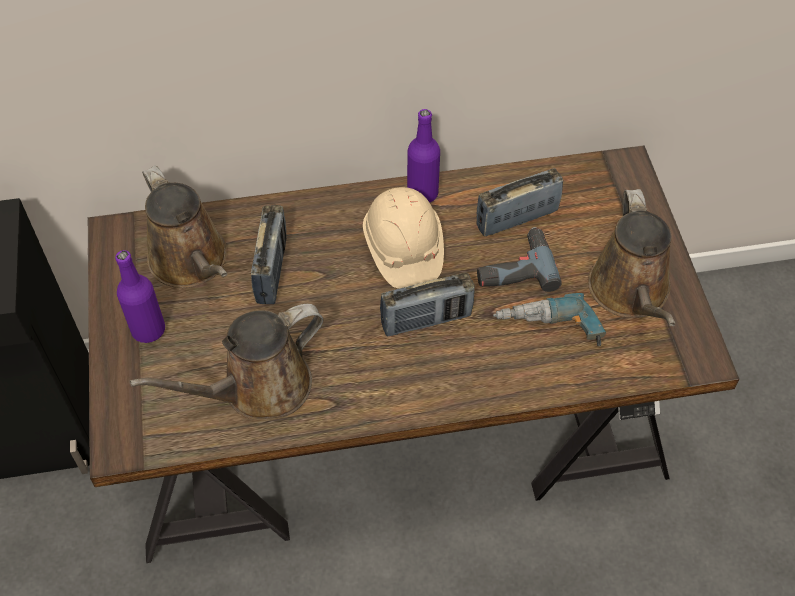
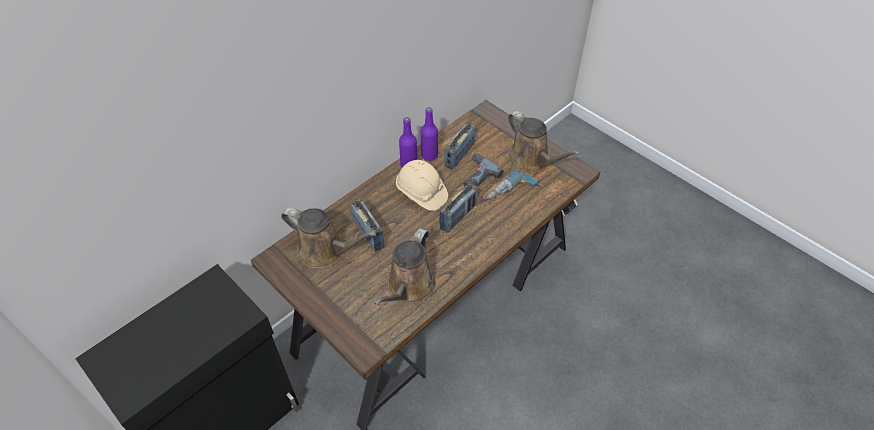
camera: 35 degrees left, 5 degrees down
(148, 330) = (331, 292): purple bottle -> purple bottle (429, 155)

